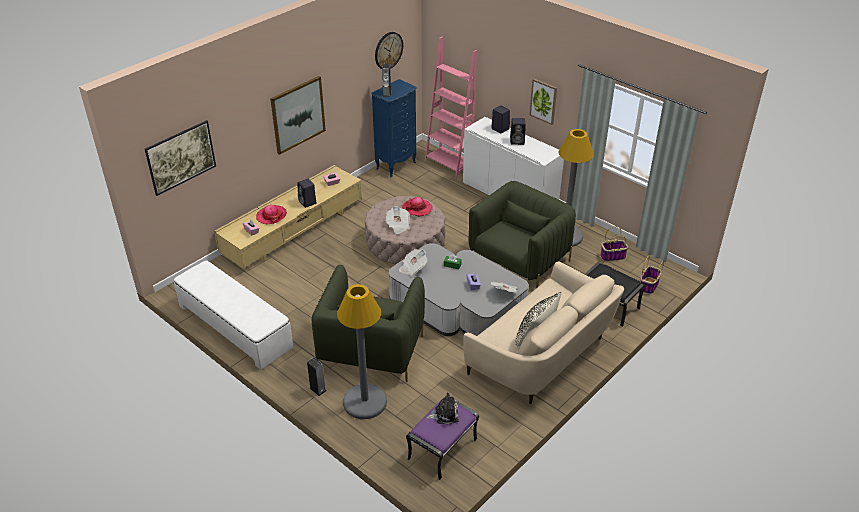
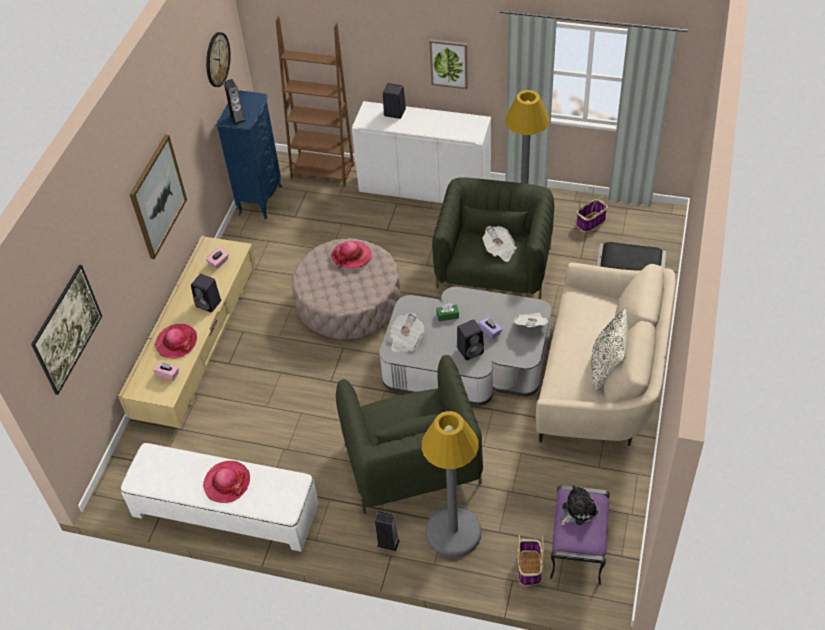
camera: 25 degrees left, 10 degrees up
(234, 301) = (227, 483): none -> hat
(398, 226) = (346, 290): newspaper -> newspaper (499, 250)
(448, 163) = (322, 171): pink bookcase -> brown bookcase
(517, 141) = (427, 122): black speaker -> black speaker (471, 350)
(648, 286) = (651, 244): basket -> basket (529, 568)

